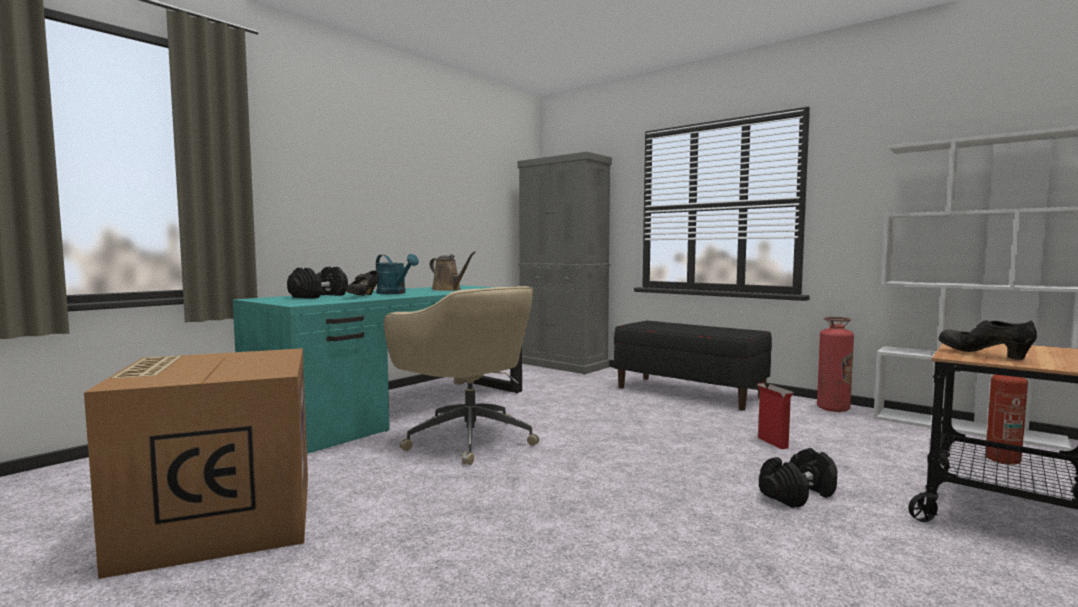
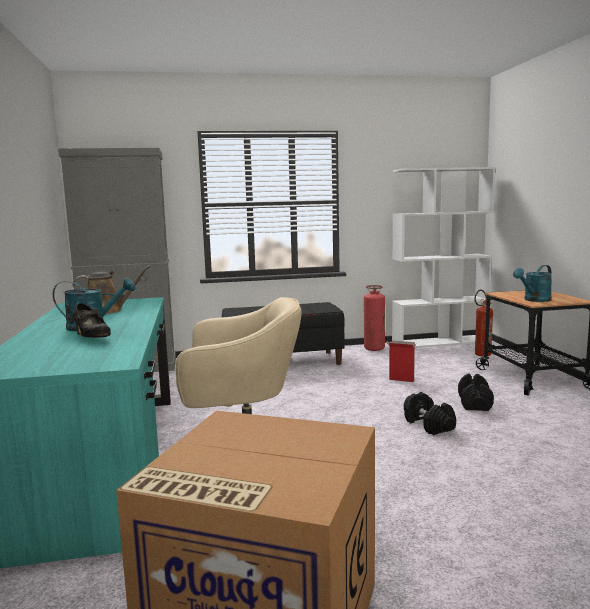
camera: 50 degrees left, 5 degrees up
(319, 296) = (38, 350): black dumbbell -> black dumbbell (428, 425)
(983, 354) = (534, 300): black shoe -> turquoise watering can

